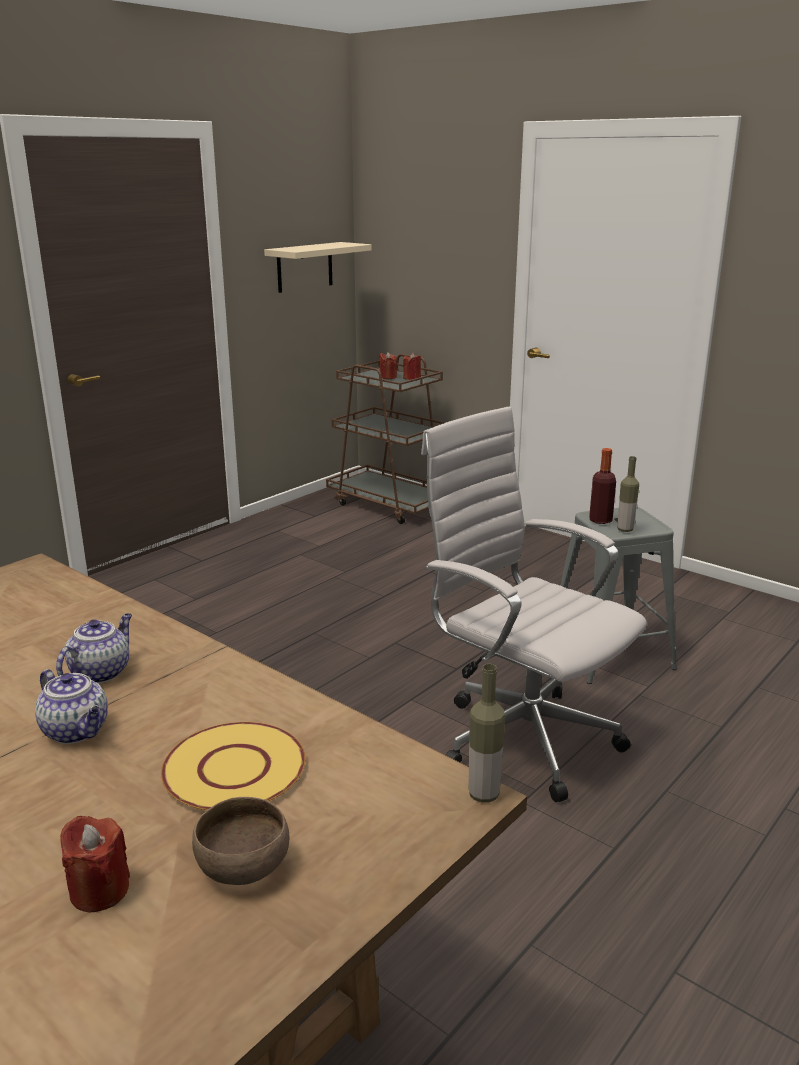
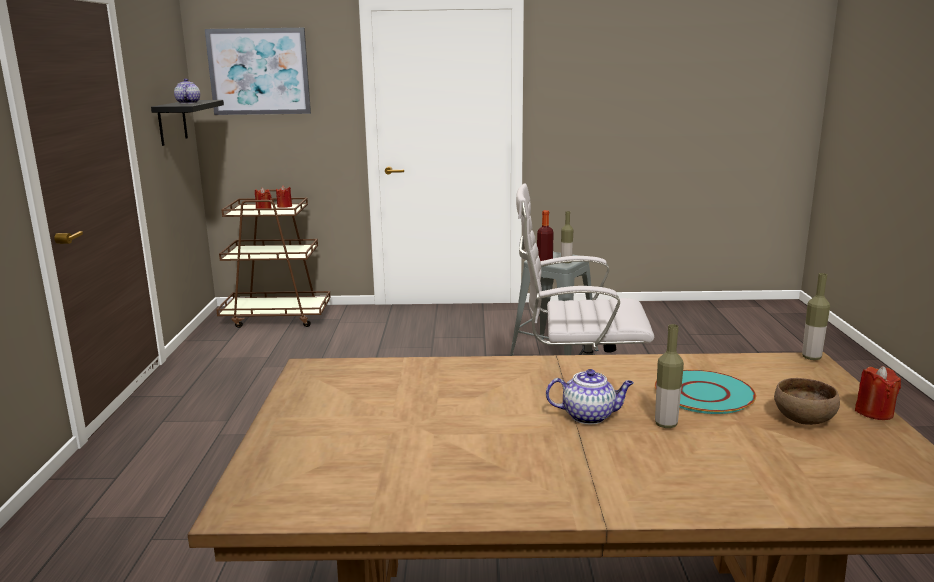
camera: 40 degrees left, 5 degrees down
(99, 890) = (778, 456): red candle -> red candle (874, 412)
(101, 672) = (523, 391): teapot -> teapot (188, 103)
(108, 782) = (666, 424): none -> bottle
(235, 769) = (704, 393): yellow plate -> turquoise plate
(304, 267) = (172, 122): beige shelf -> black shelf
(414, 213) = (259, 71): none -> picture

